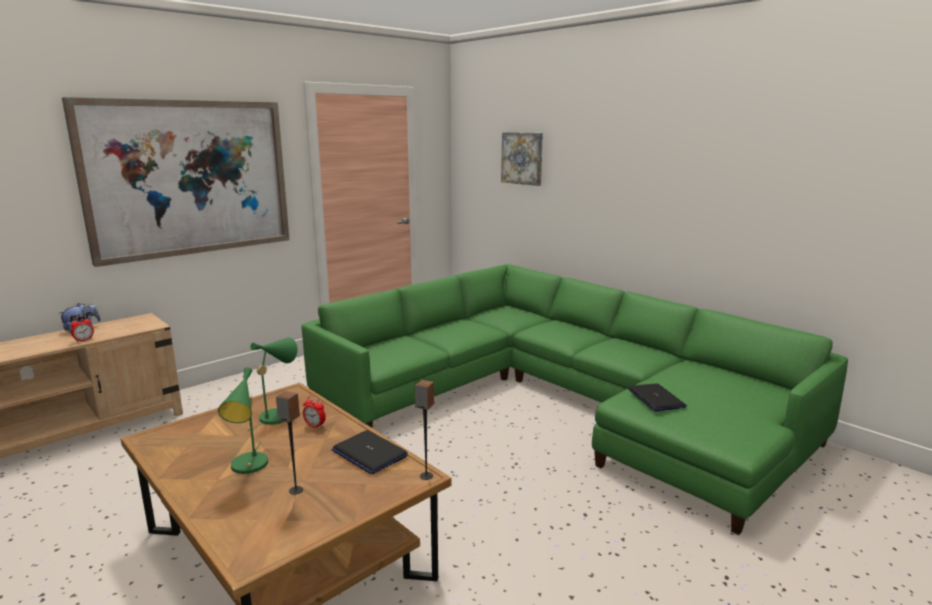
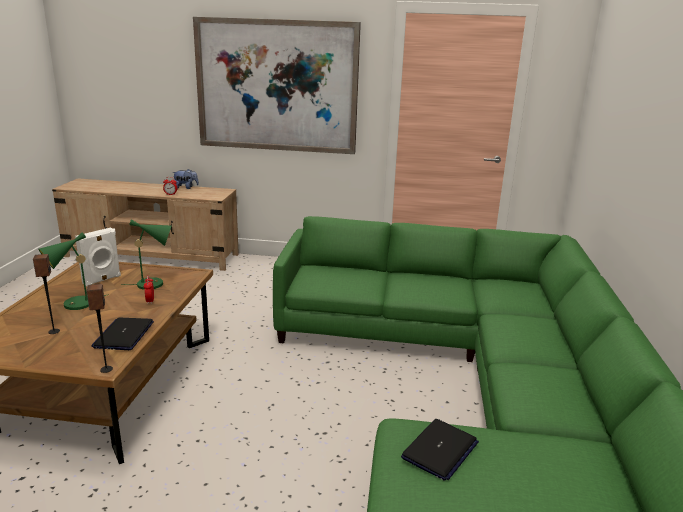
camera: 50 degrees right, 5 degrees up
(211, 439) = (102, 280): none -> white speaker
(522, 158) = (621, 103): picture -> none

